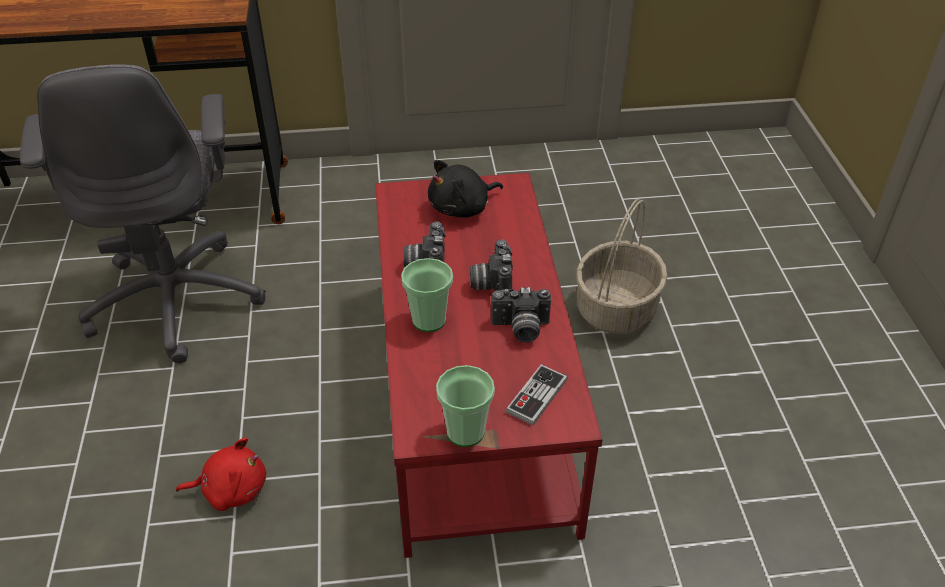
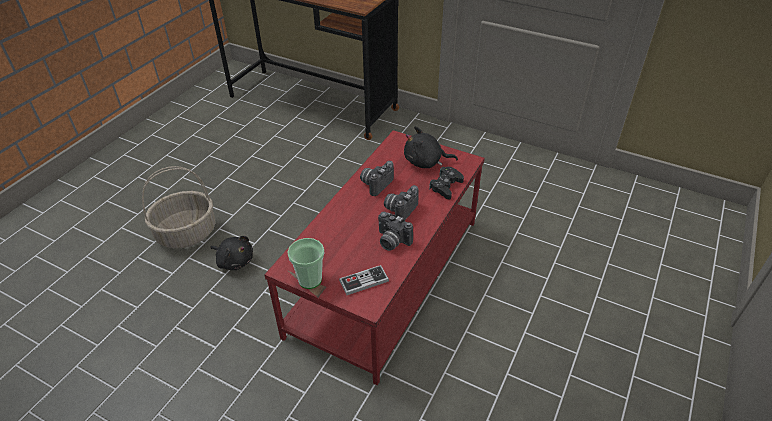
camera: 35 degrees right, 0 degrees up
(176, 298) = (289, 157): grey office chair -> none
(231, 489) = (234, 261): red plush toy -> black plush toy
(429, 320) = (349, 213): cup -> none
(518, 228) = (446, 186): none -> black game controller
(616, 307) = (514, 268): basket -> basket (187, 232)

